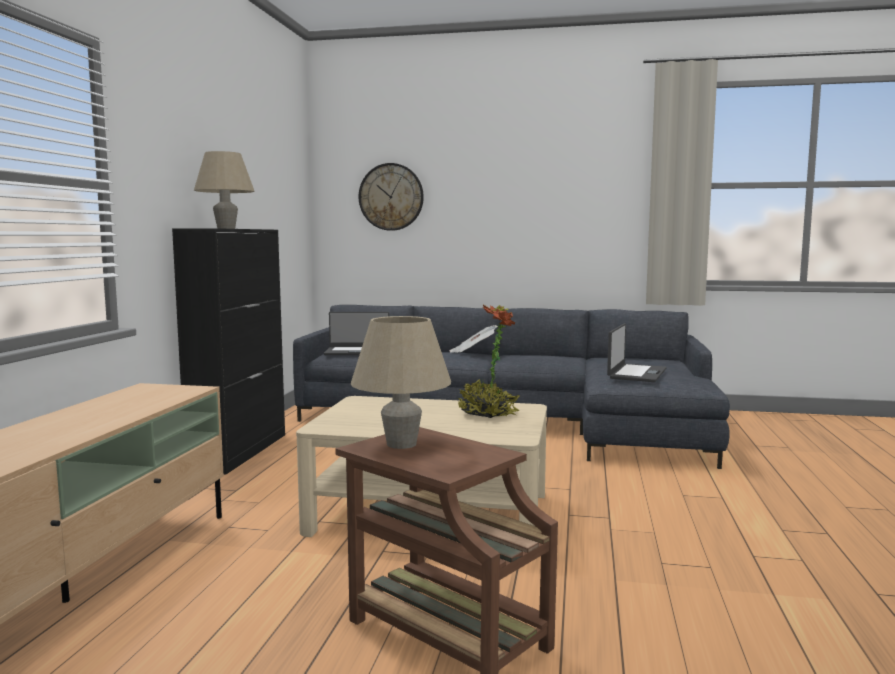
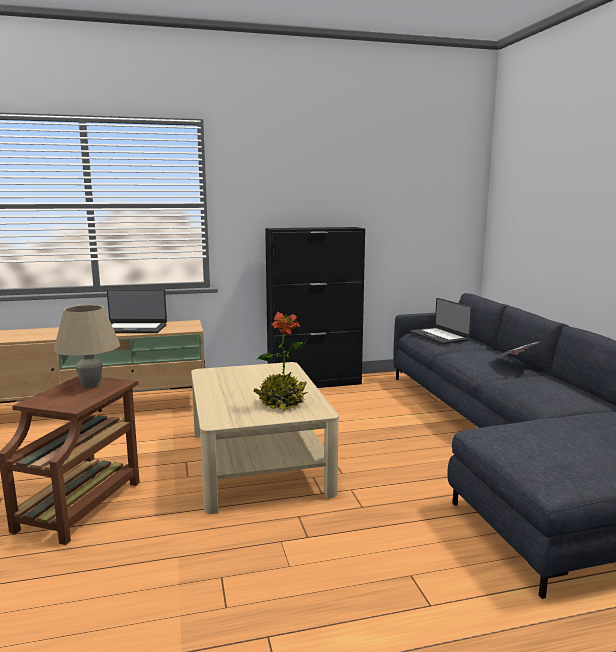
camera: 65 degrees right, 5 degrees up
(226, 228) = (307, 228): beige table lamp -> none
(391, 197) = (533, 195): wall clock -> none
(636, 373) = (540, 437): laptop -> laptop (133, 328)

